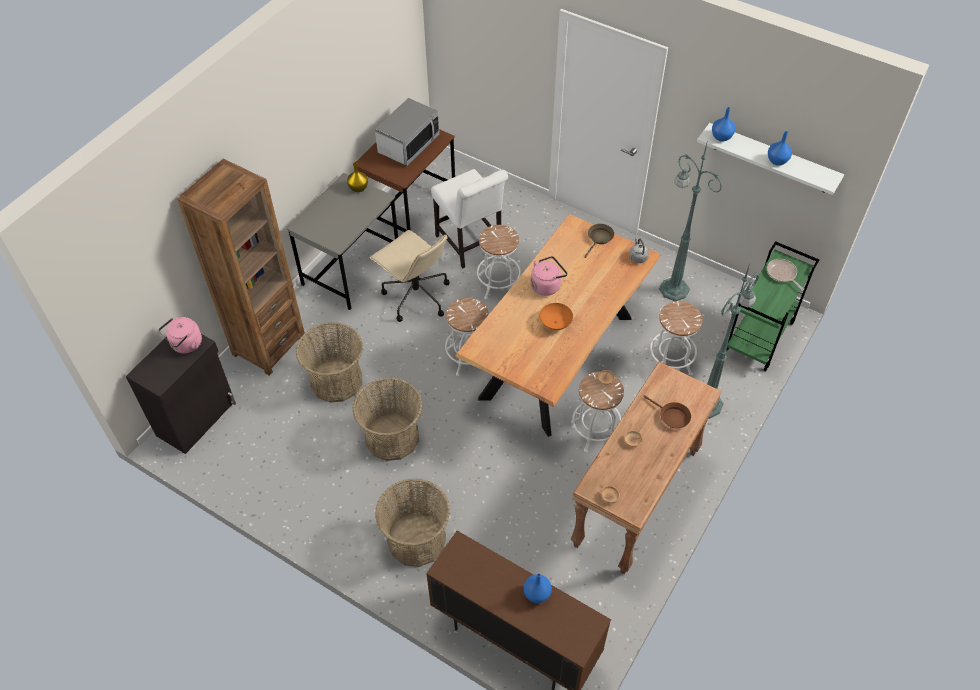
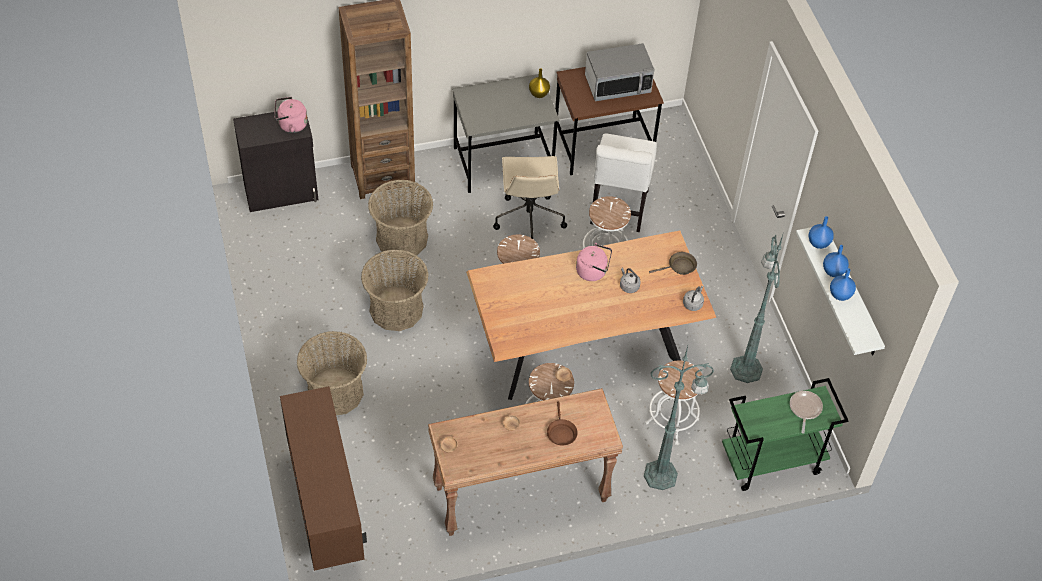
camera: 40 degrees right, 0 degrees up
(537, 594) = (333, 468): blue vase -> blue vase (833, 272)
(556, 323) = (565, 304): orange bowl -> none
(582, 277) = (628, 286): none -> grey kettle

